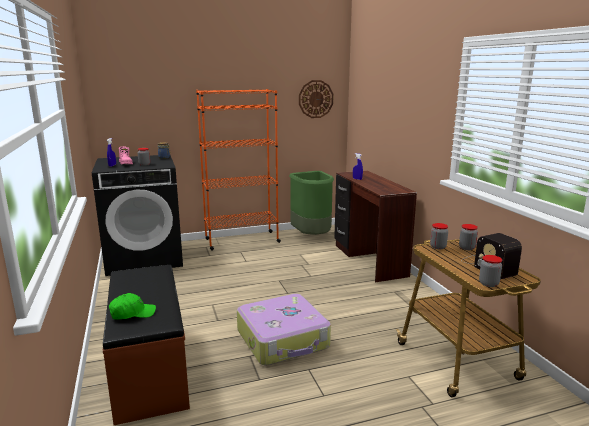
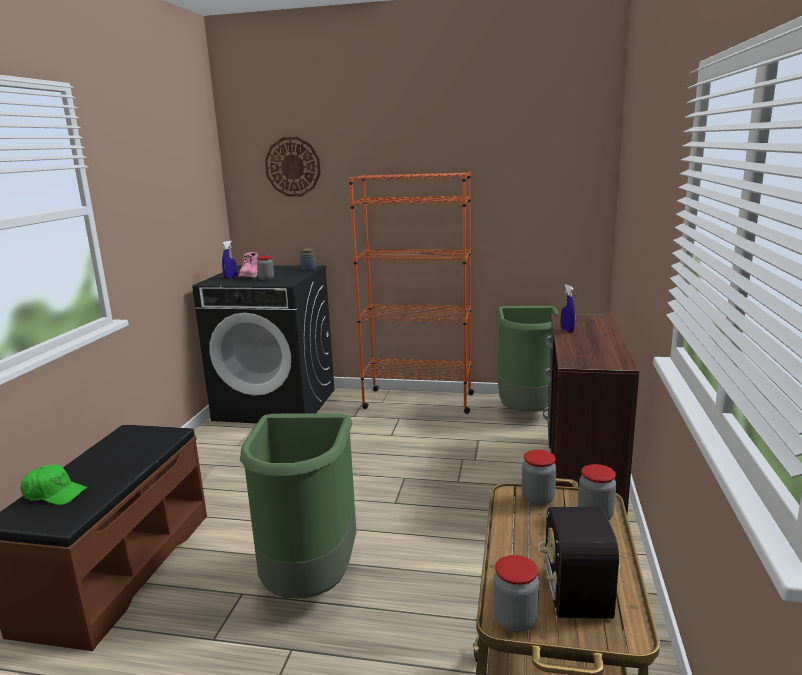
camera: 30 degrees right, 0 degrees up
(283, 339) = (310, 582): suitcase -> green trash can
(315, 99) = (554, 187): wall clock -> wall clock (293, 167)

